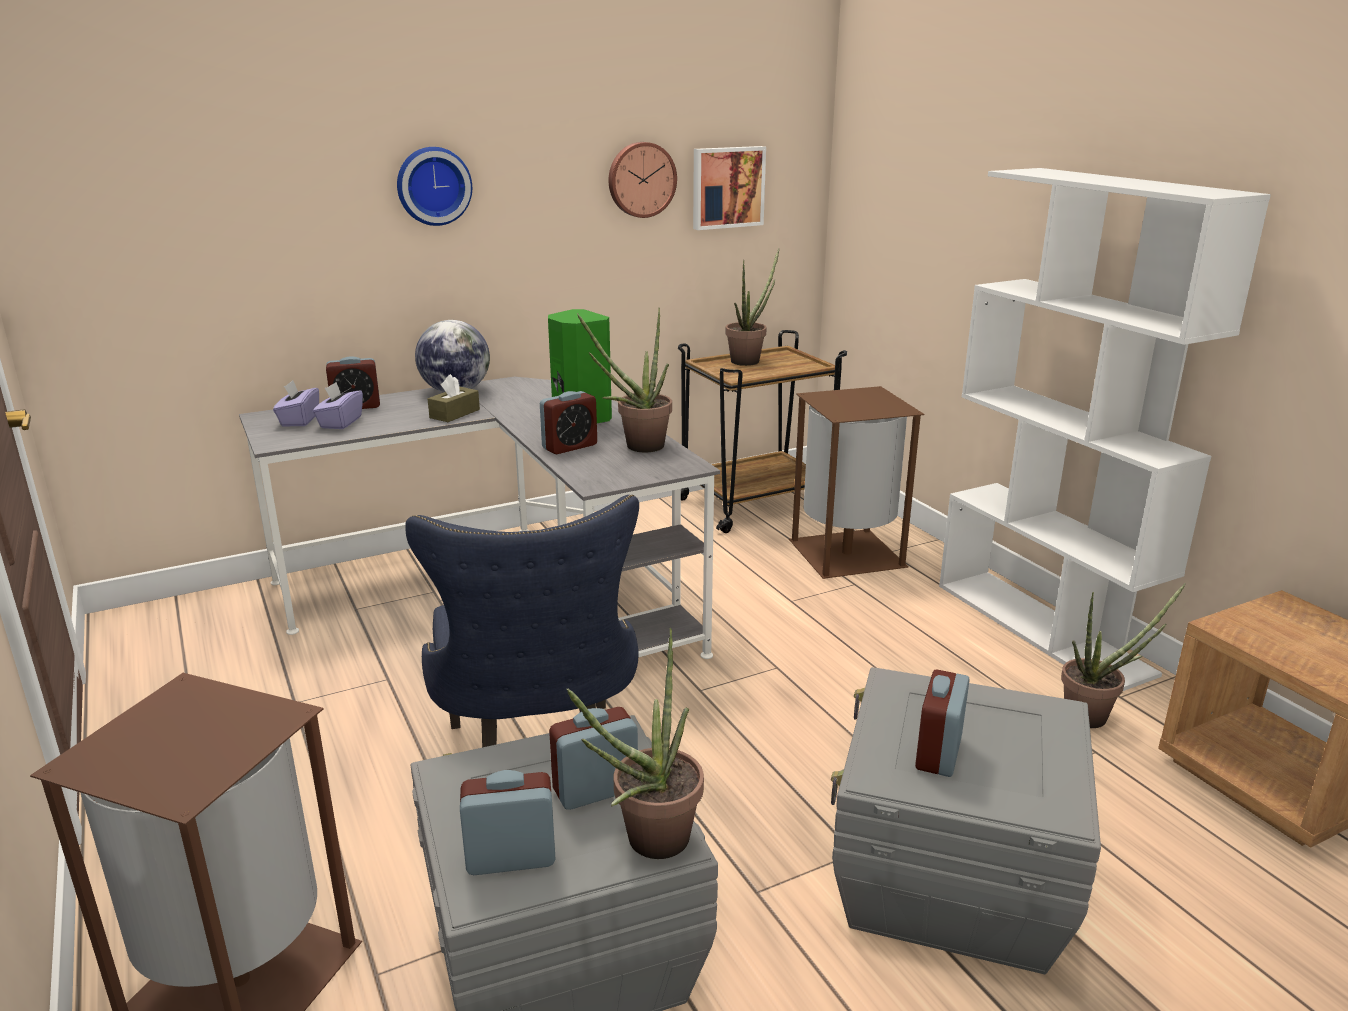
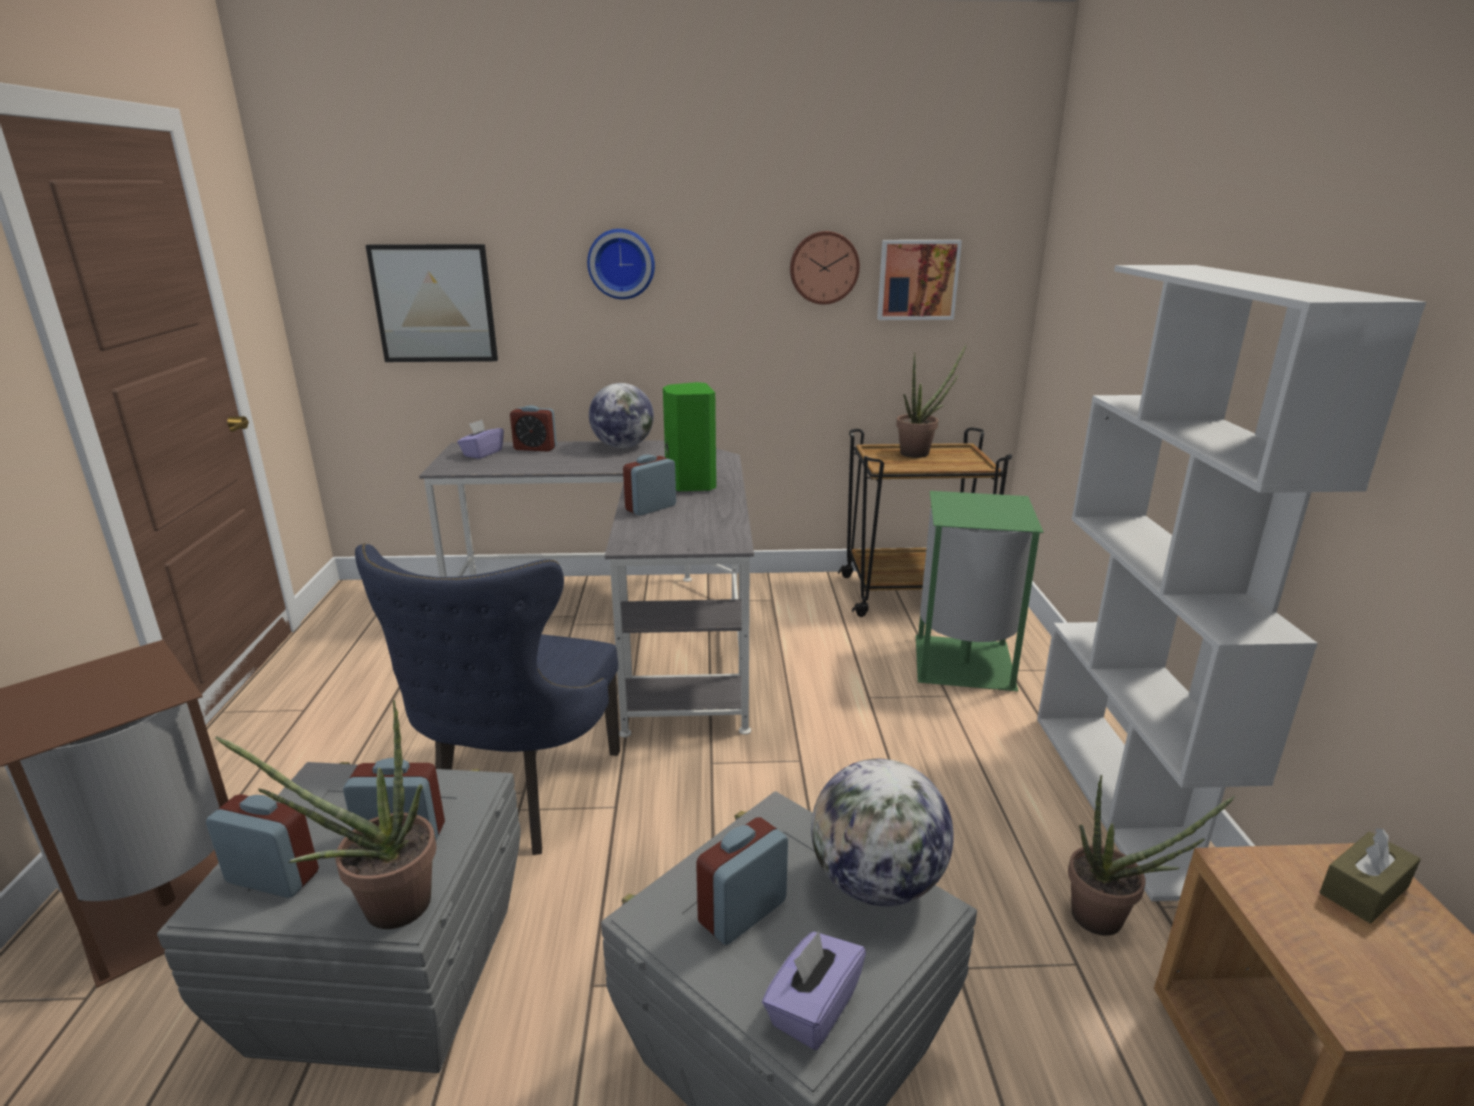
camera: 25 degrees right, 0 degrees up
(208, 246) = (434, 304): none -> picture
(340, 422) = (507, 459): purple tissue box -> purple tissue box (812, 1008)
(454, 414) = (598, 465): brown tissue box -> brown tissue box (1364, 890)
(569, 446) = (651, 508): alarm clock -> alarm clock turned 150 degrees clockwise
(637, 447) = (706, 518): potted plant -> none
(847, 553) = (965, 662): brown trash can -> green trash can
(1010, 706) = (877, 883): none -> globe

